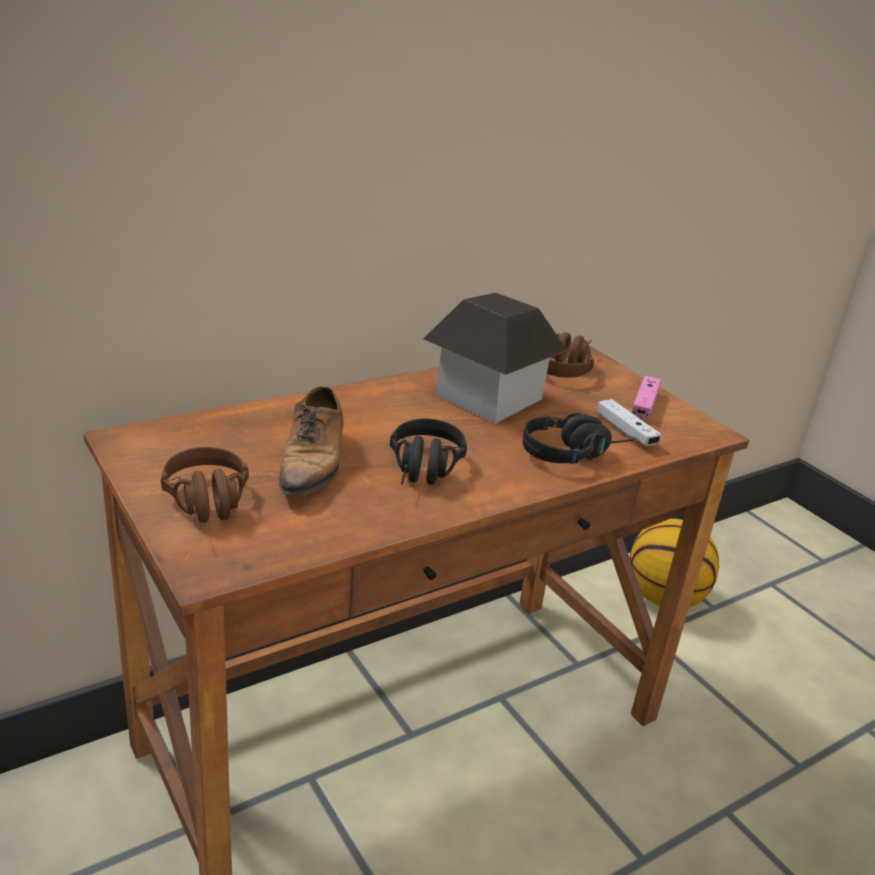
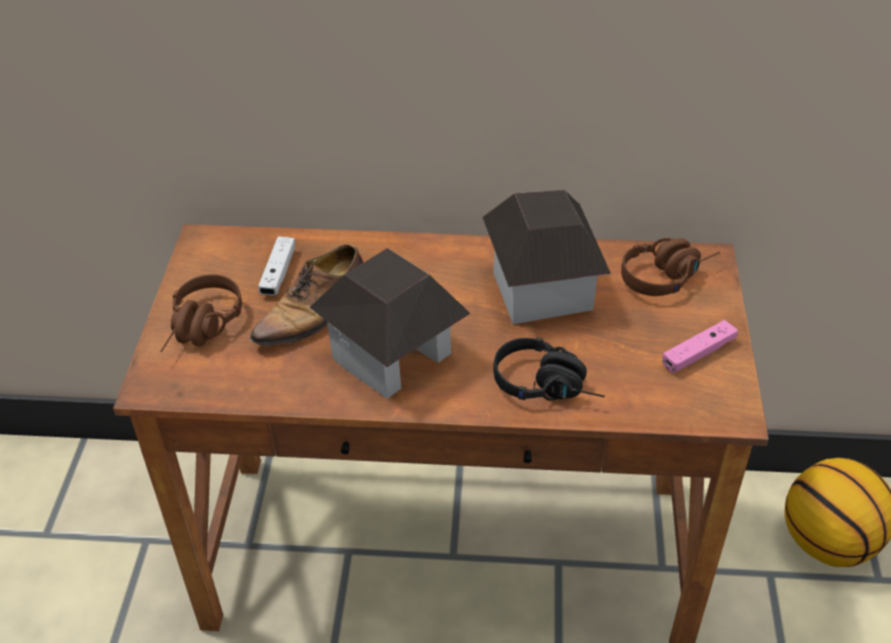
camera: 40 degrees right, 15 degrees up
(424, 472) = (392, 356): black headphones -> toy house
(625, 431) = (635, 379): white game controller -> white game controller (278, 273)

